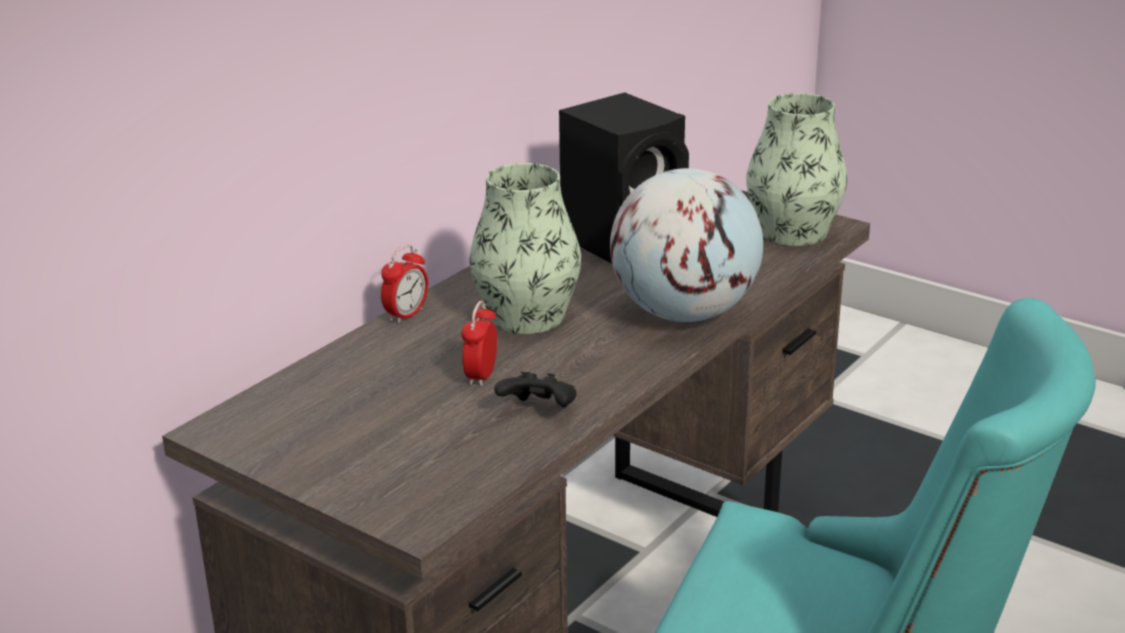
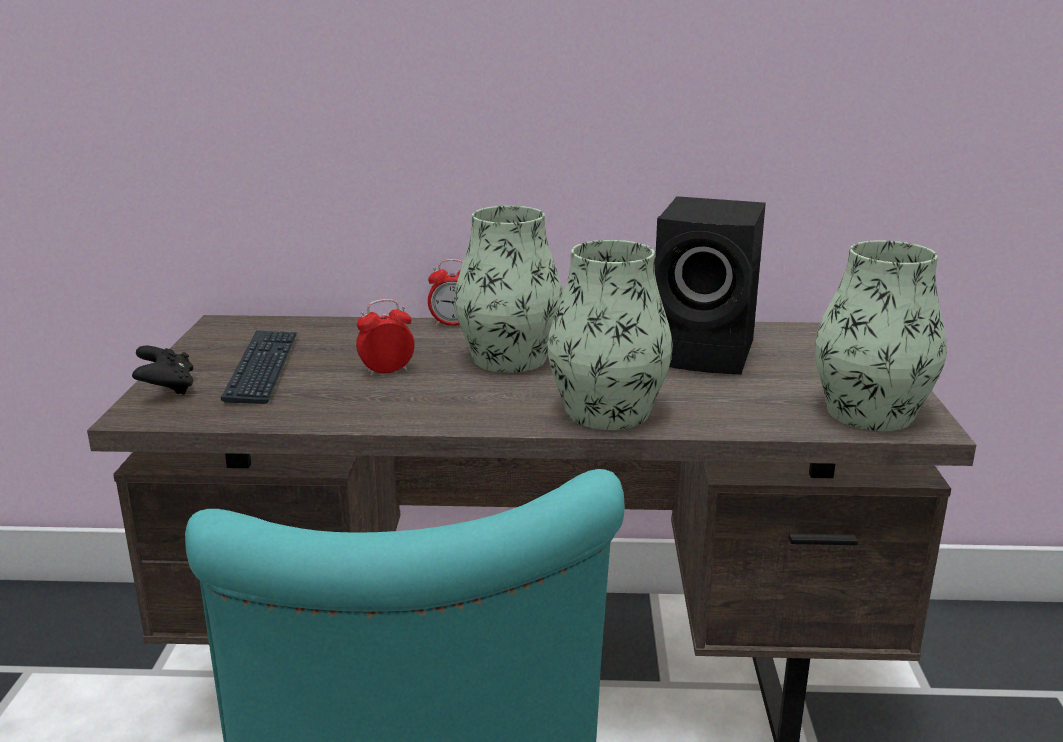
camera: 55 degrees right, 5 degrees down
(384, 433) = (262, 368): none -> keyboard
(539, 411) = (352, 406): black game controller -> black game controller (167, 388)
(684, 313) = (607, 411): globe -> vase

